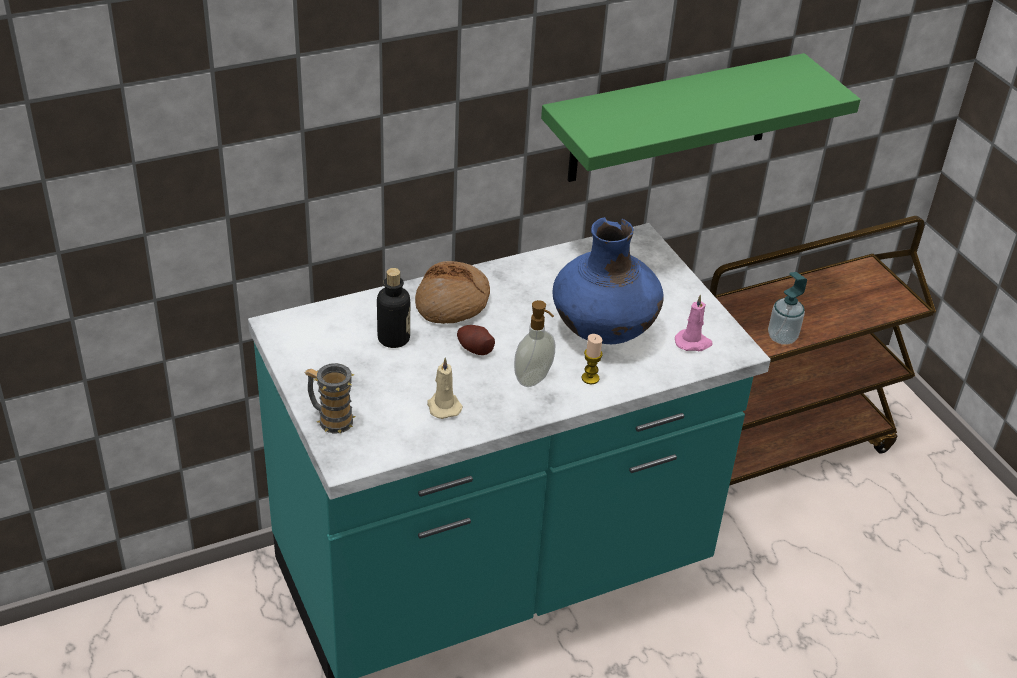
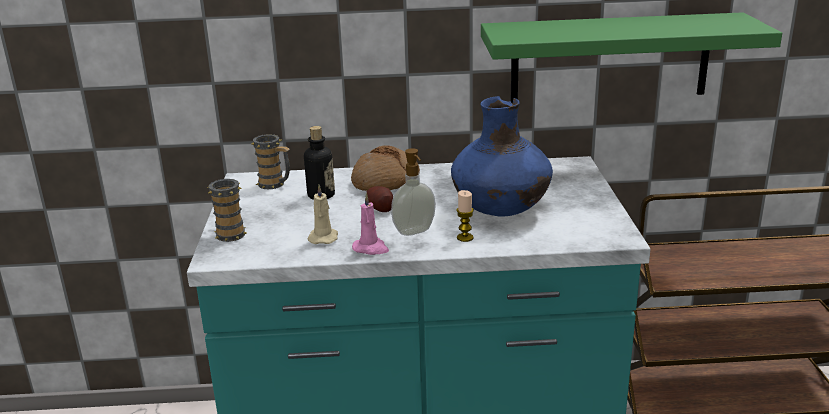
camera: 25 degrees right, 15 degrees down
(326, 329) = (275, 185): none -> mug
(693, 343) = (579, 228): pink candle -> pink candle (371, 249)
(782, 337) = (712, 277): soap dispenser -> none

